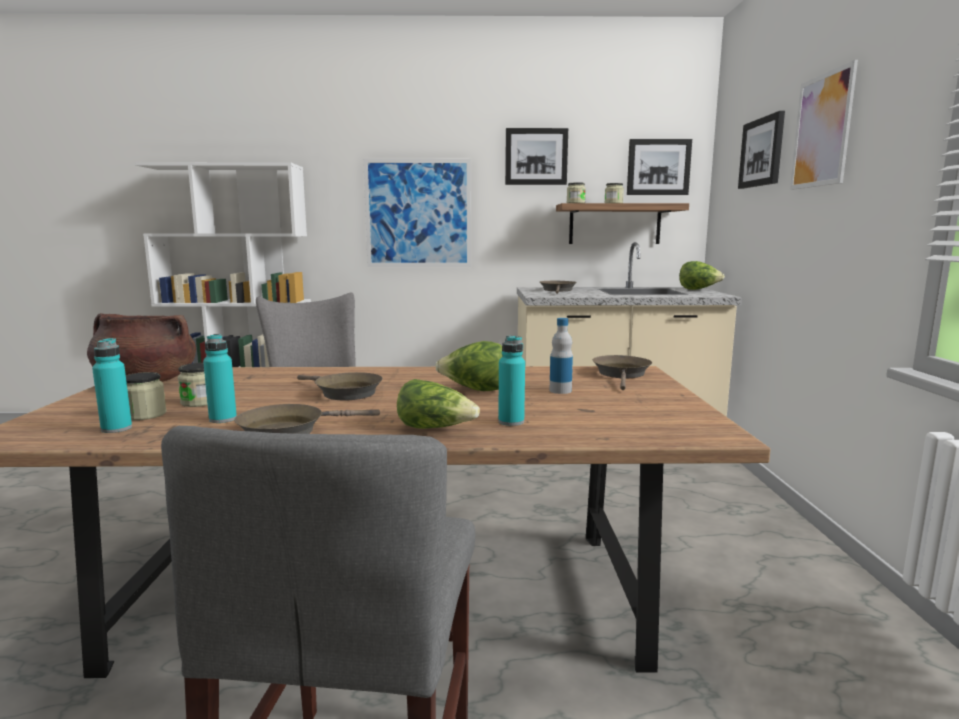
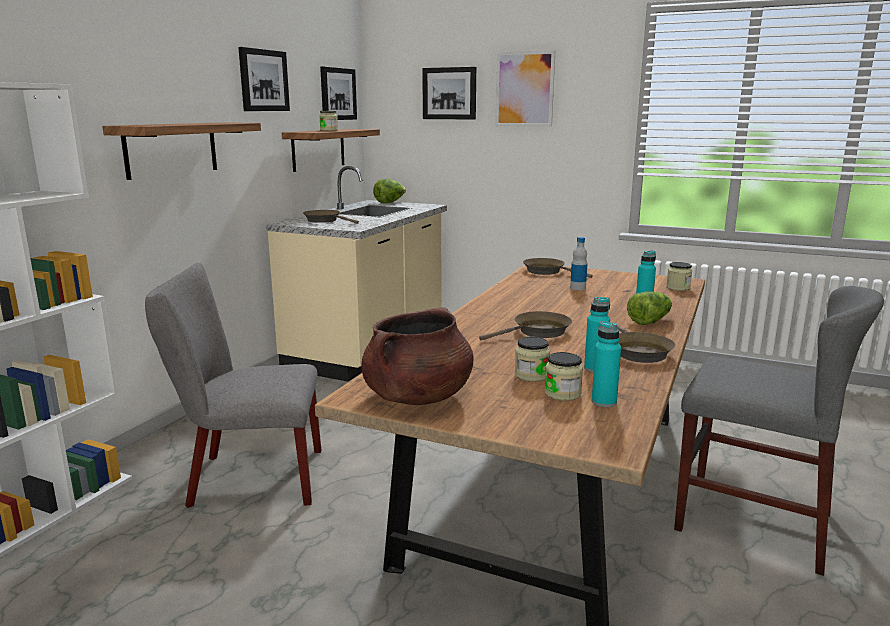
camera: 65 degrees left, 5 degrees up
(418, 213) = (171, 149): picture -> shelf
(475, 390) = (562, 303): lettuce -> none
(575, 203) = (311, 131): jar -> jar (678, 288)

